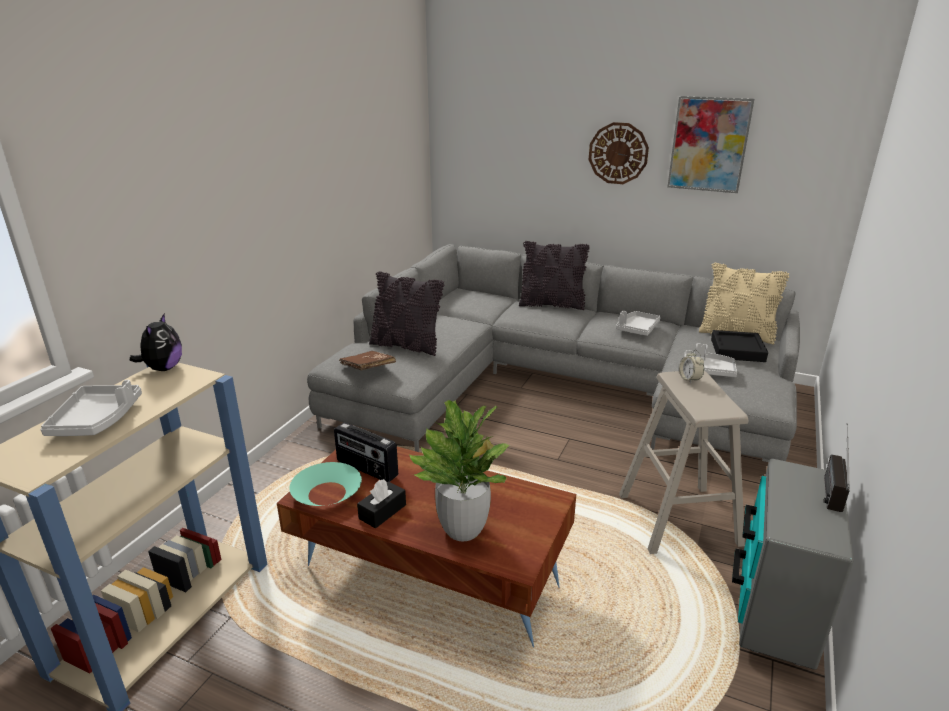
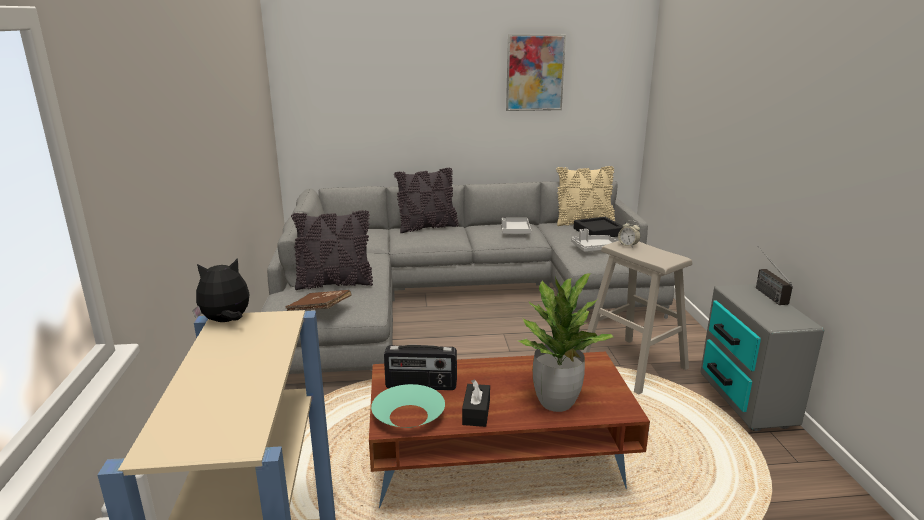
camera: 30 degrees left, 5 degrees down
(97, 420) = (229, 380): grey tray -> none
(163, 368) = (226, 321): plush toy -> plush toy turned 90 degrees counterclockwise
(618, 153) = (461, 86): wall clock -> none

